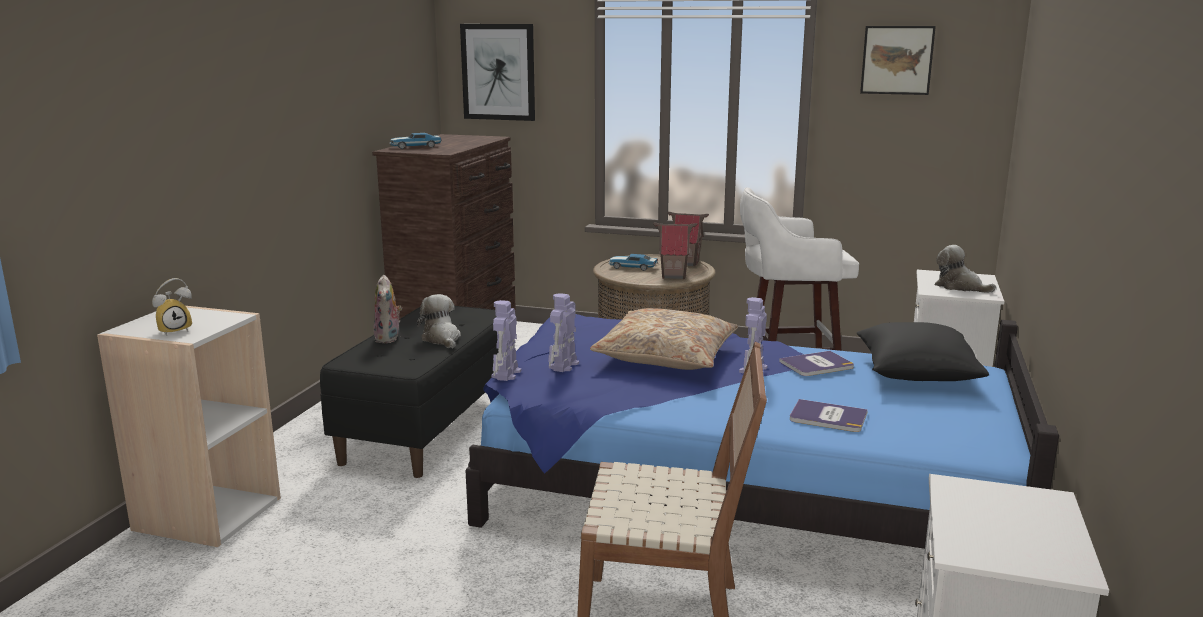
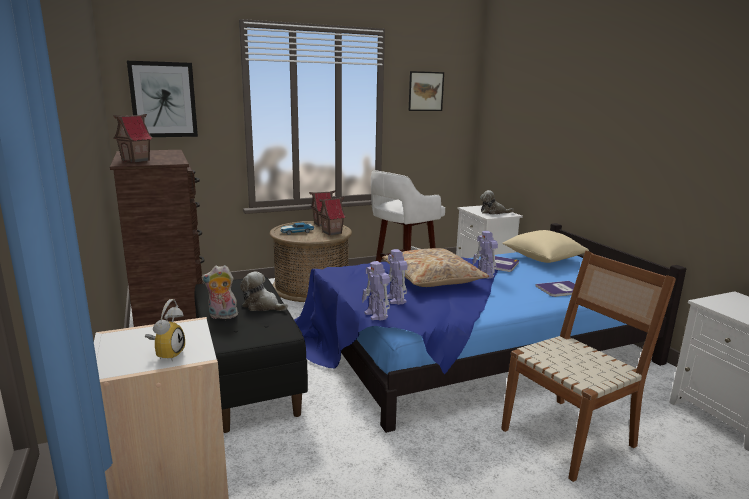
camera: 40 degrees left, 0 degrees up
(389, 338) = (222, 316): plush toy -> plush toy turned 135 degrees clockwise
(415, 147) = (136, 160): toy car -> toy house
(916, 374) = (543, 259): black pillow -> beige pillow

